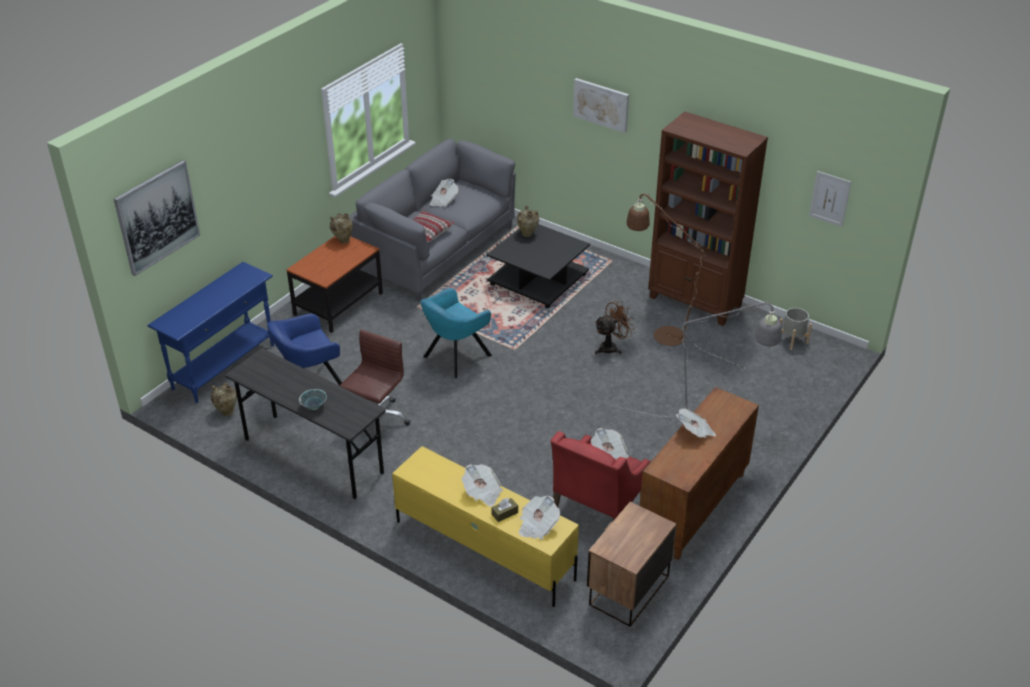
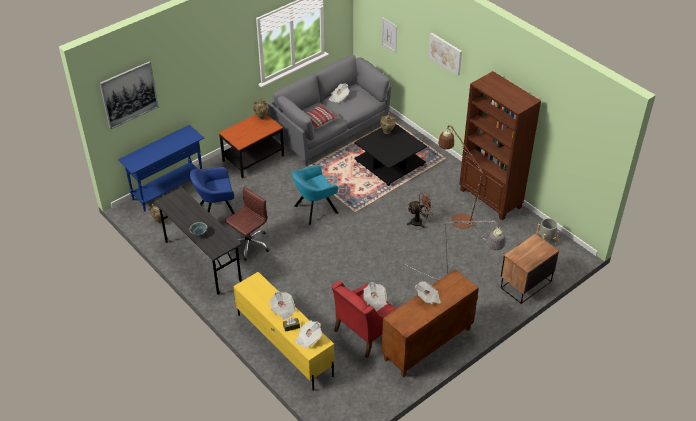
camera: 15 degrees right, 5 degrees up
(627, 590) = (363, 390): nightstand -> nightstand (525, 284)
(830, 198) = (577, 150): picture -> picture (389, 35)

